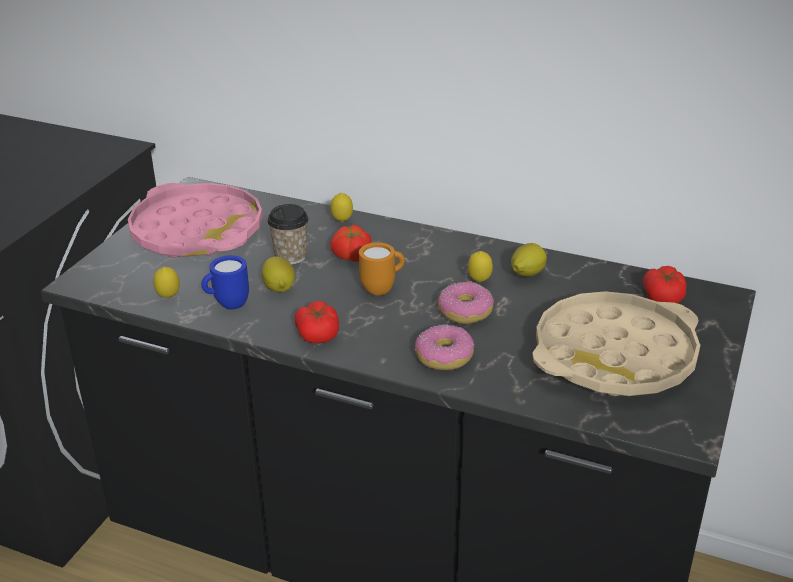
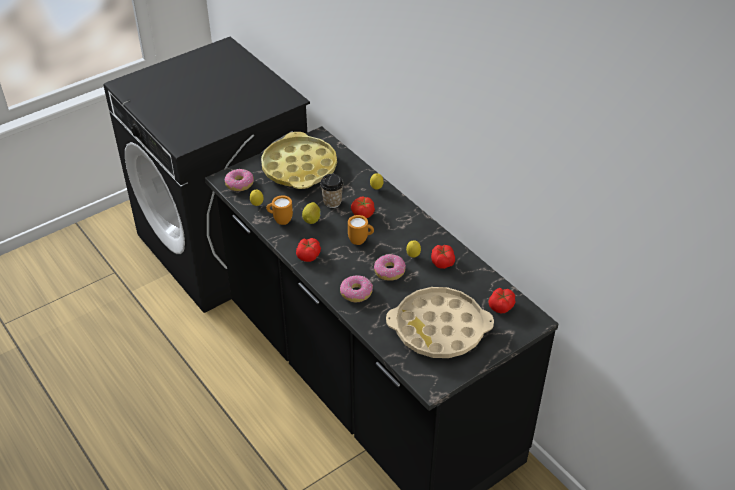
camera: 30 degrees right, 10 degrees up
(113, 280) = (239, 184): none -> donut
(197, 231) = (299, 167): pink tray -> yellow tray
(227, 305) = (280, 220): blue mug -> orange mug
(526, 274) = (442, 262): lemon -> tomato

